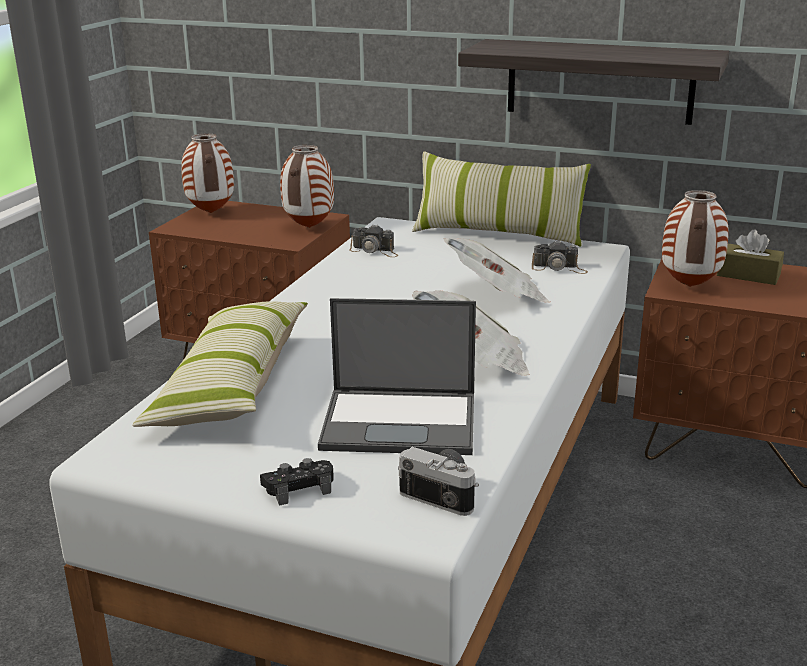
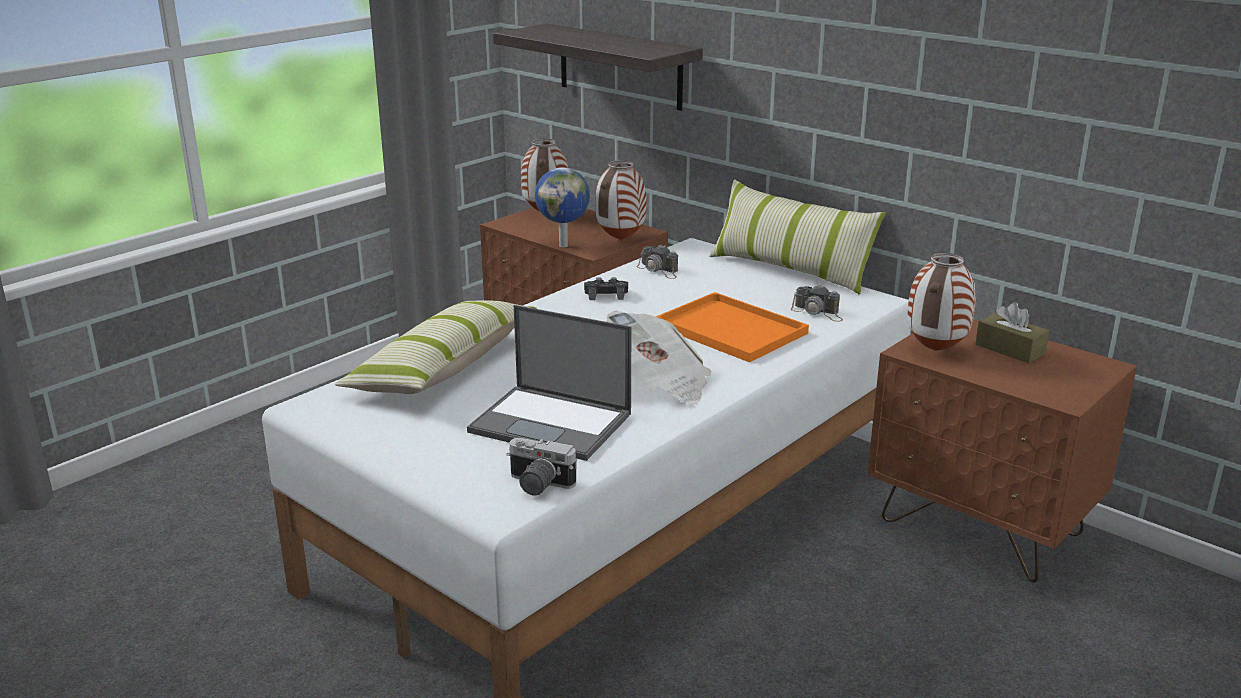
camera: 20 degrees right, 0 degrees up
(256, 240) = (564, 245): none -> globe
(298, 487) = (429, 457): black game controller -> black game controller (606, 295)
(444, 493) = (537, 485): camera -> camera turned 150 degrees clockwise
(497, 296) = (733, 329): newspaper -> orange tray
(599, 81) = (896, 130): shelf -> shelf (620, 66)

